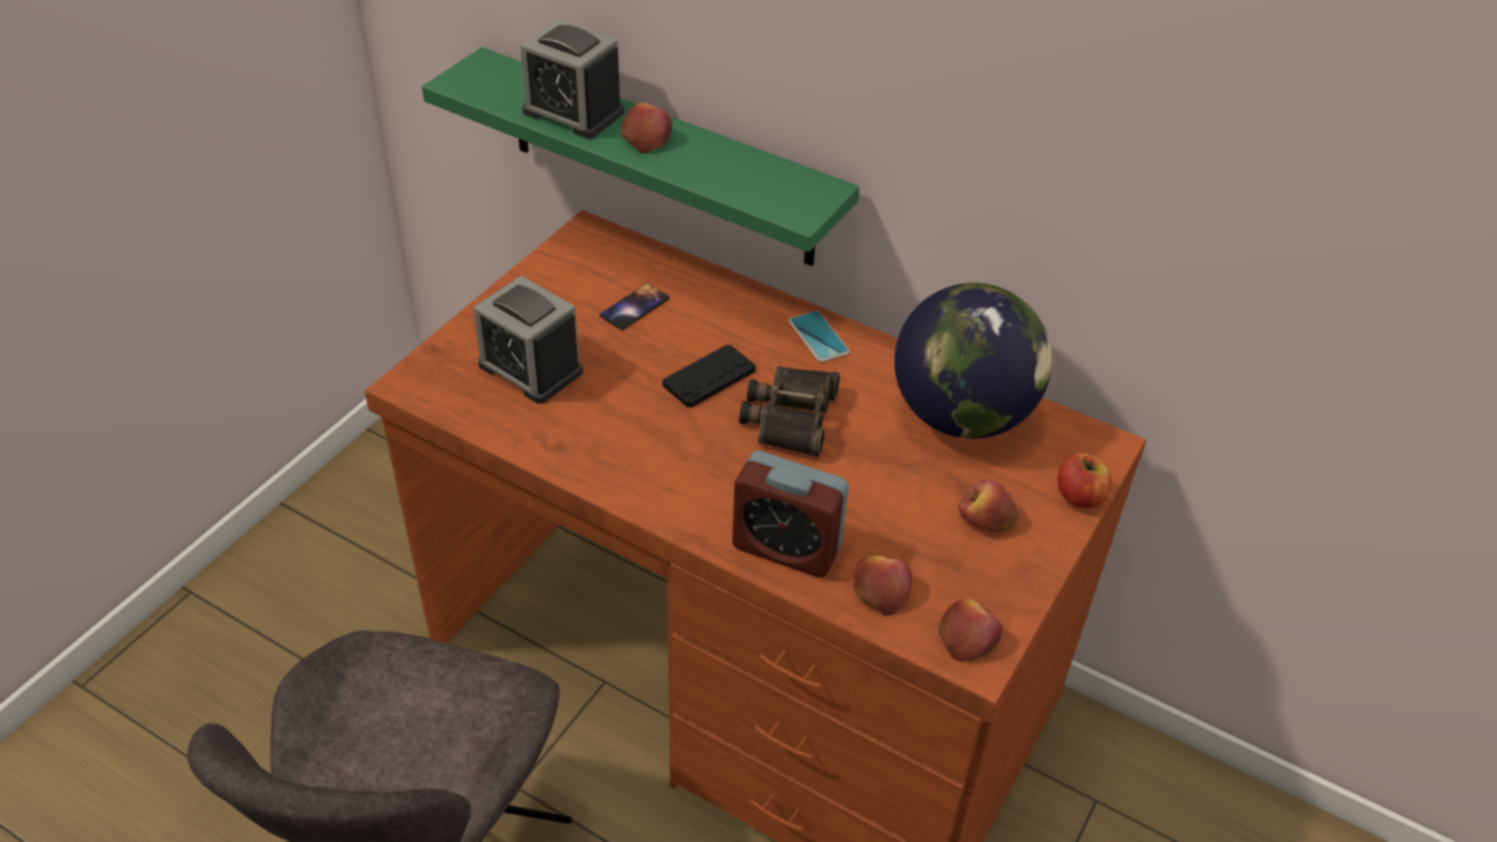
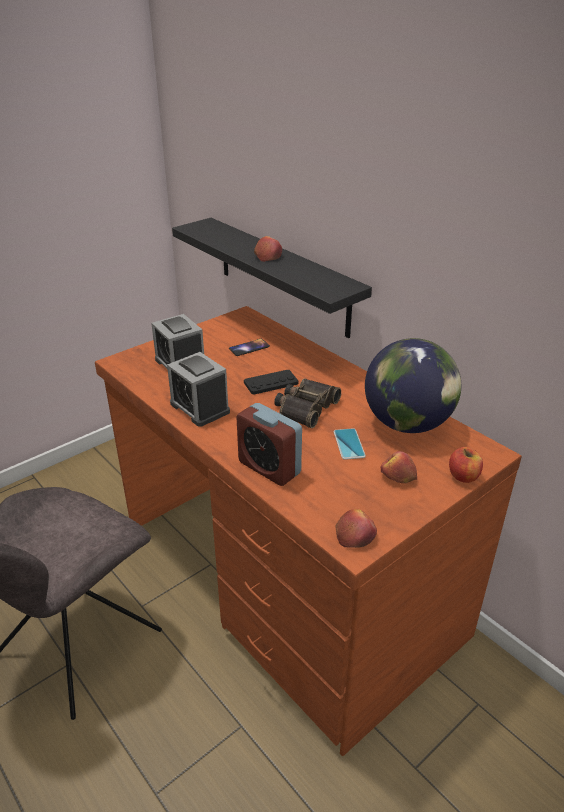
camera: 20 degrees right, 10 degrees down
(573, 112) = (238, 243): alarm clock -> alarm clock (199, 408)
(660, 159) = (282, 276): green shelf -> black shelf
(818, 337) = (341, 375): phone -> phone (349, 444)
(880, 590) = (313, 500): apple -> none

